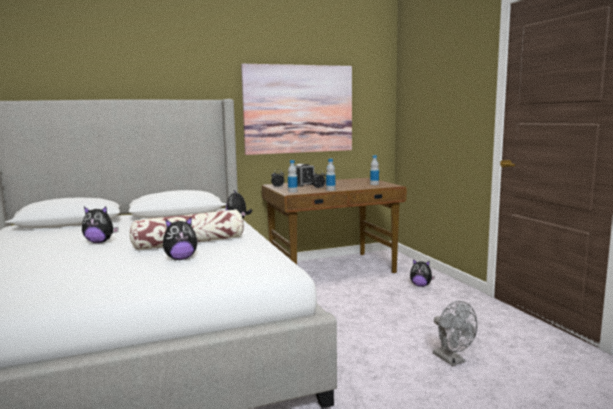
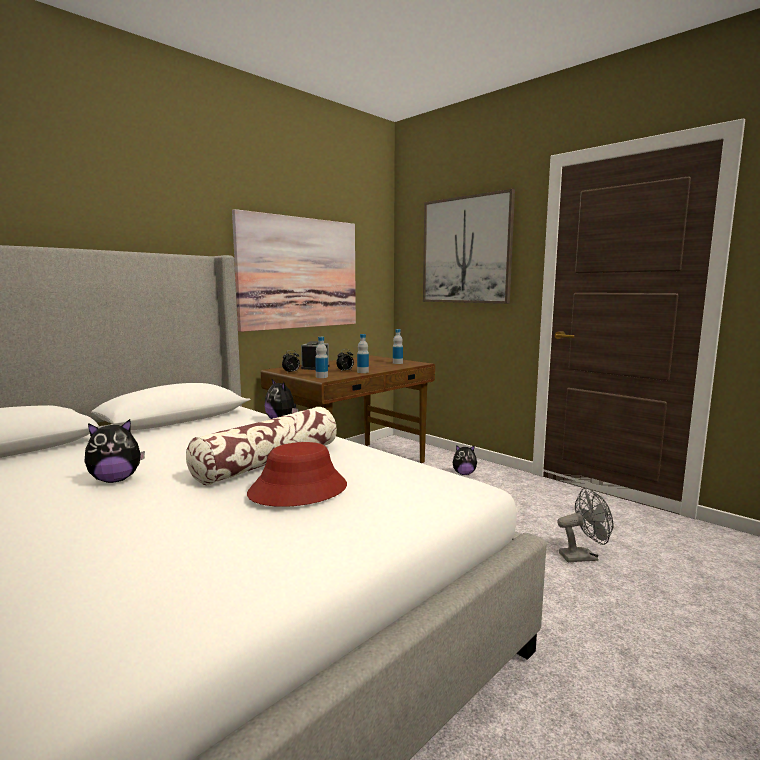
camera: 25 degrees left, 0 degrees up
(181, 259) = (298, 490): plush toy -> red hat
(442, 84) = (466, 250): none -> picture
(452, 360) = (583, 556): grey fan -> grey fan turned 45 degrees counterclockwise

